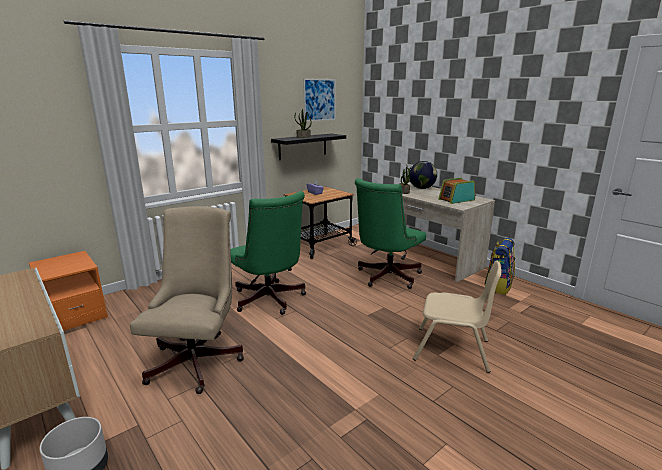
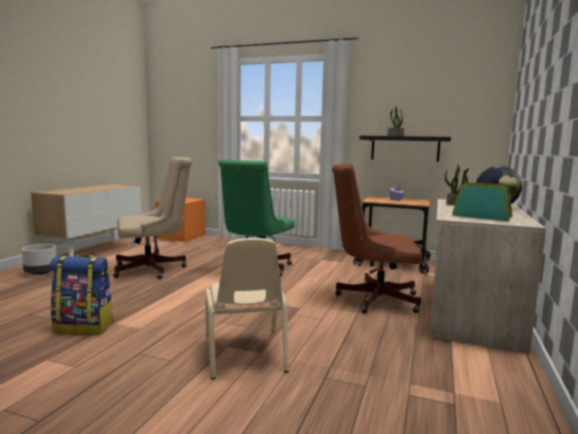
camera: 60 degrees right, 10 degrees down
(319, 100) = (435, 97): picture -> none
(386, 277) = (372, 298): green office chair -> brown office chair
(498, 286) = (475, 369): backpack -> backpack (85, 327)

